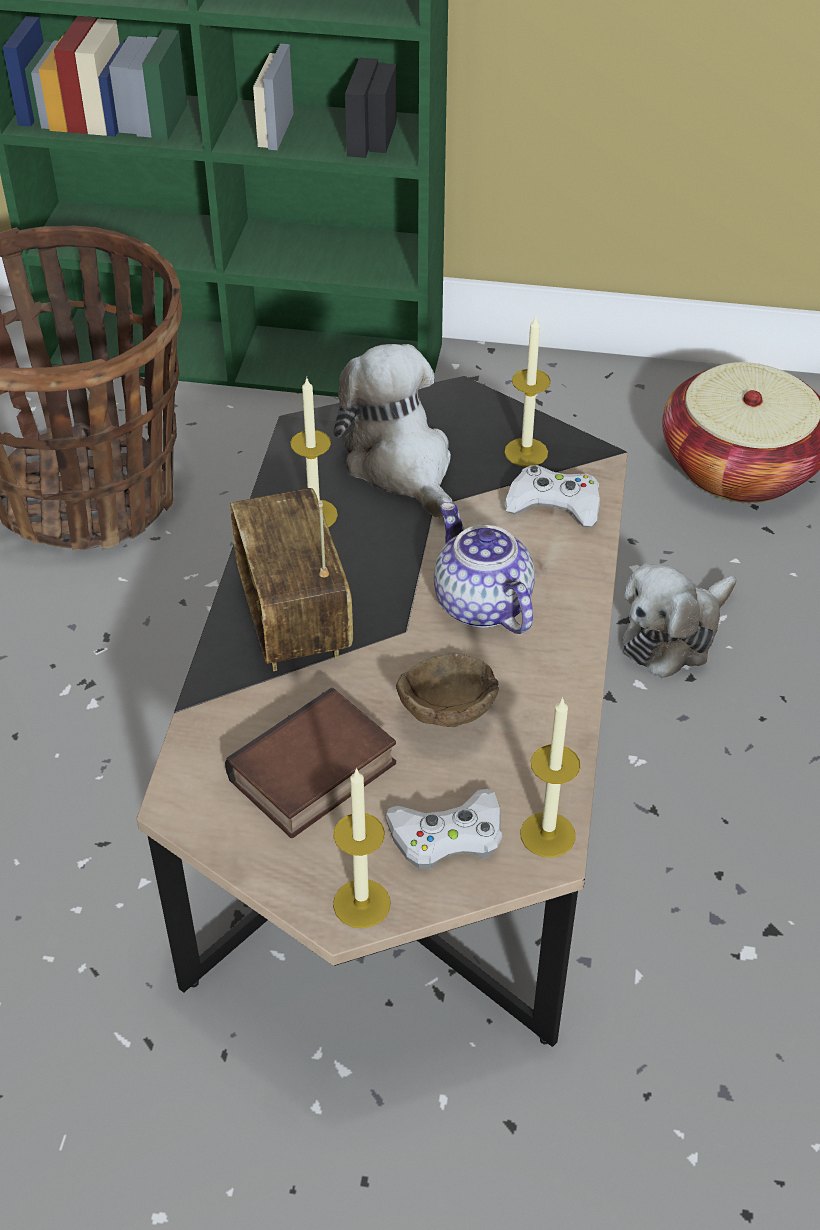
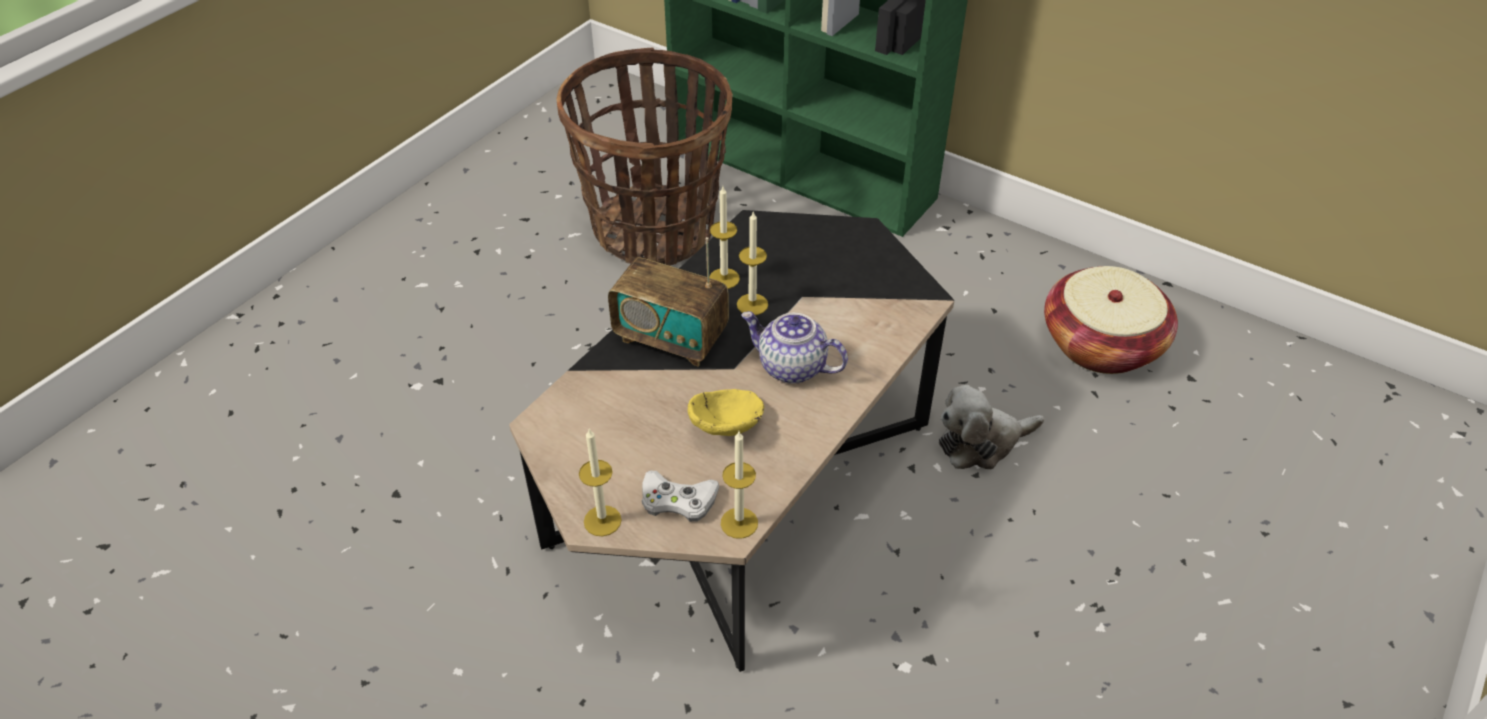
camera: 25 degrees right, 0 degrees up
(294, 619) = (671, 338): radio -> radio turned 75 degrees counterclockwise
(314, 775) = (623, 436): book -> none
(401, 465) = (798, 264): plush toy -> none
(450, 708) = (729, 425): brown bowl -> yellow bowl
(480, 604) = (791, 367): teapot -> teapot turned 60 degrees counterclockwise
(526, 452) = (885, 280): candle -> candle (752, 304)
(554, 504) = (881, 319): white game controller -> none

